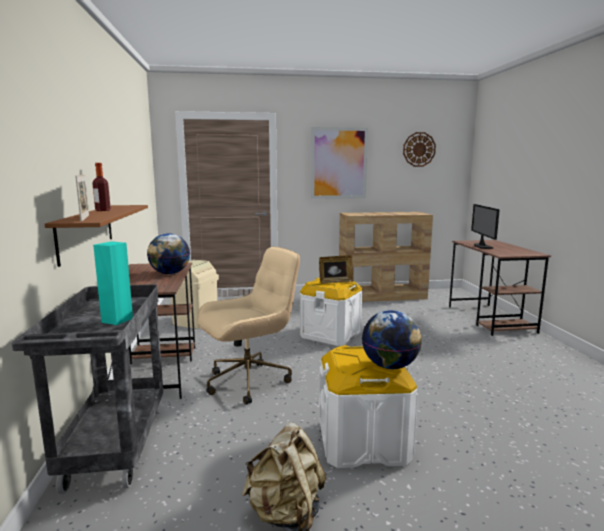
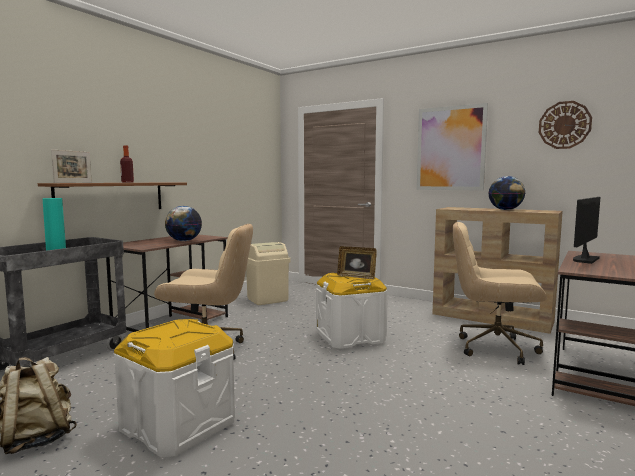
camera: 40 degrees right, 5 degrees down
(390, 366) = (171, 342): globe -> globe (505, 210)
(421, 317) = (493, 348): none -> beige office chair

